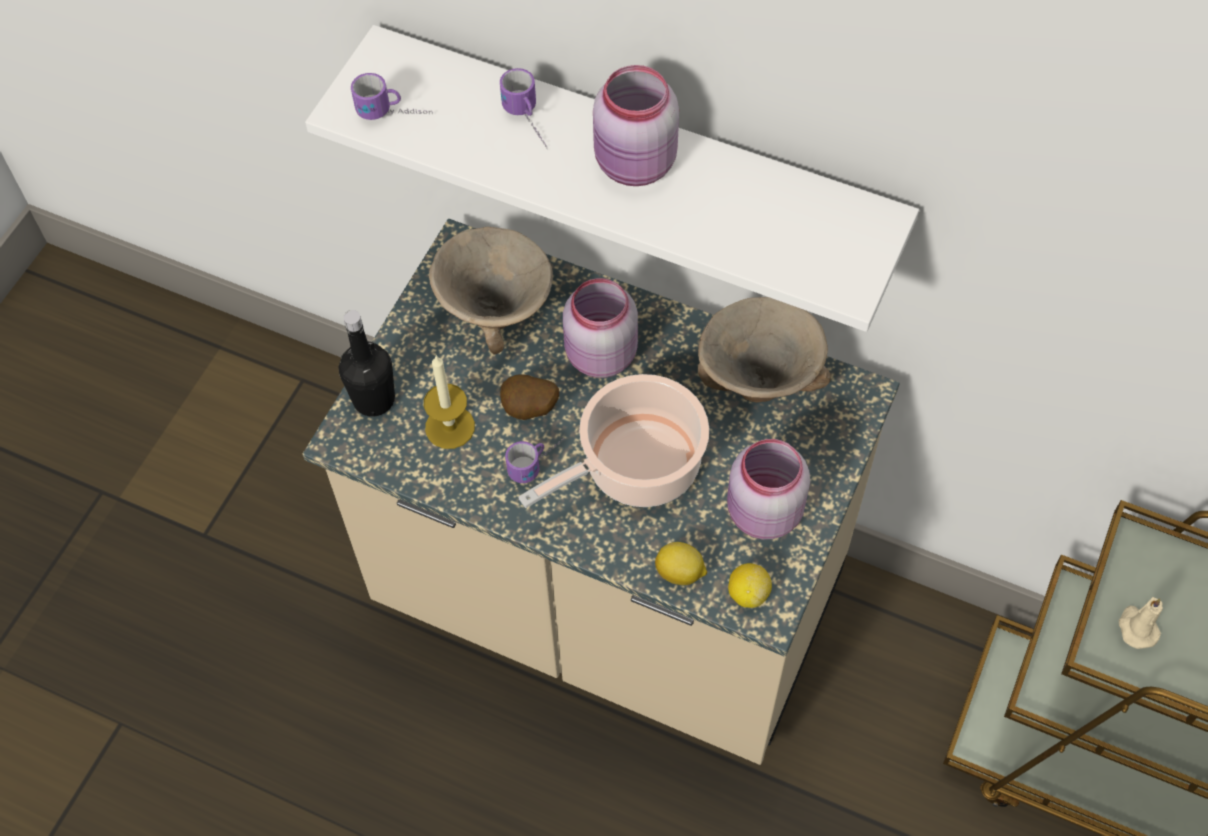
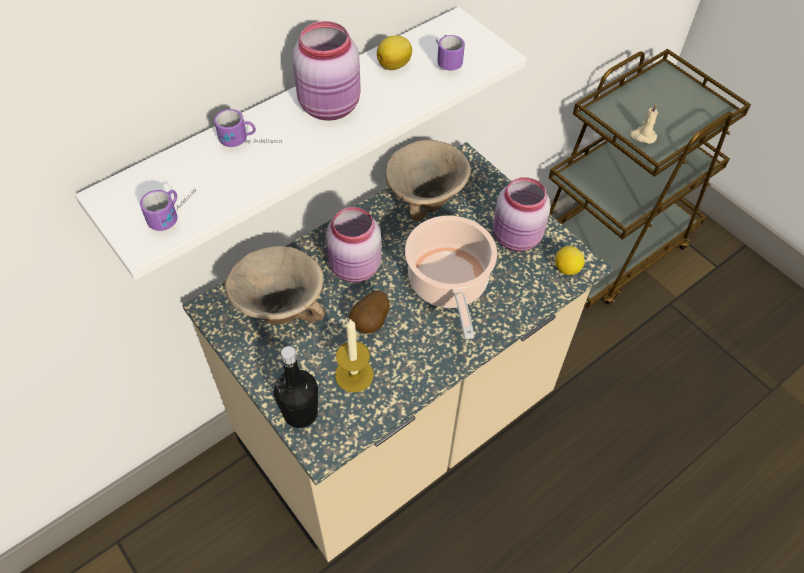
camera: 65 degrees left, 5 degrees down
(538, 462) = (414, 335): mug -> mug (445, 59)
(680, 573) = (536, 295): lemon -> lemon (395, 65)

